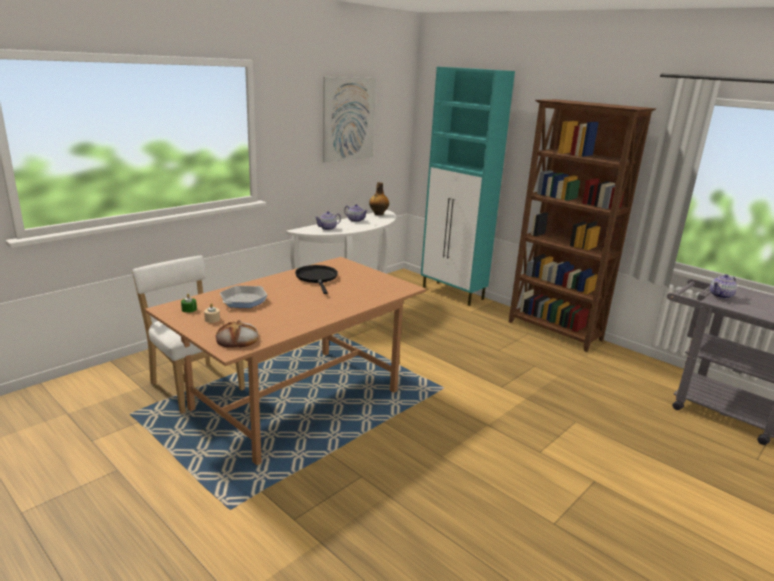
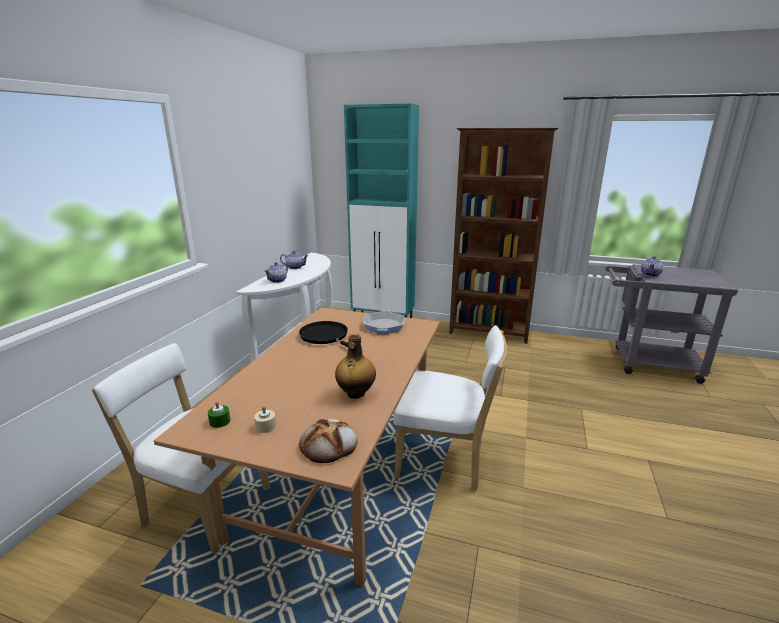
camera: 25 degrees left, 0 degrees up
(243, 300) = (276, 387): frying pan -> frying pan (384, 326)
(348, 119) = (264, 164): picture -> none
(378, 214) = (308, 257): bottle -> bottle (355, 394)
(394, 416) = (445, 460): none -> white chair

